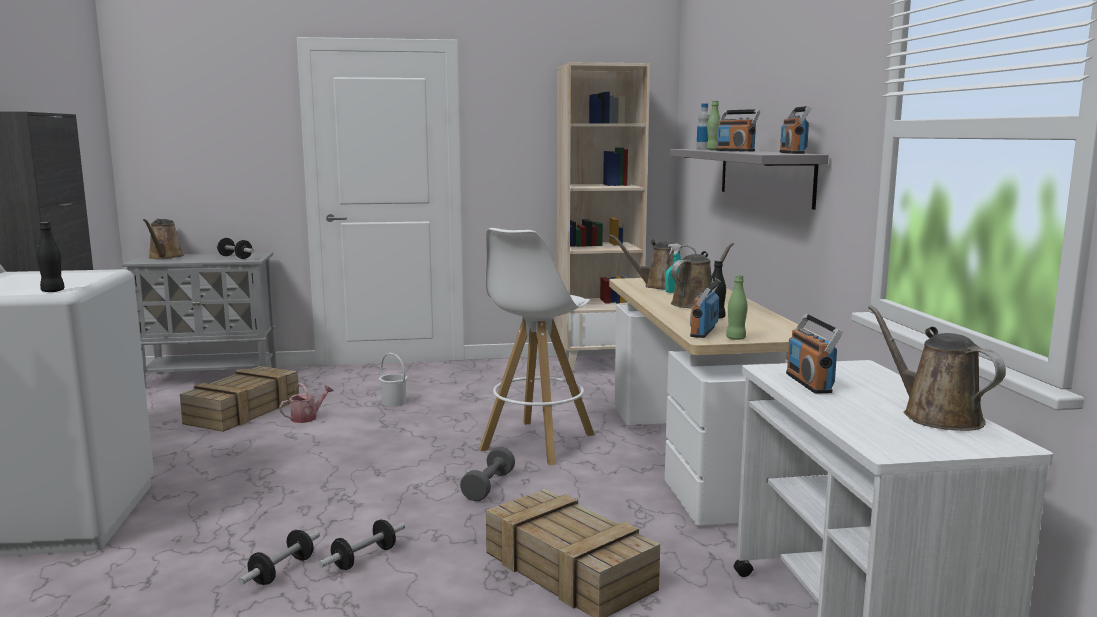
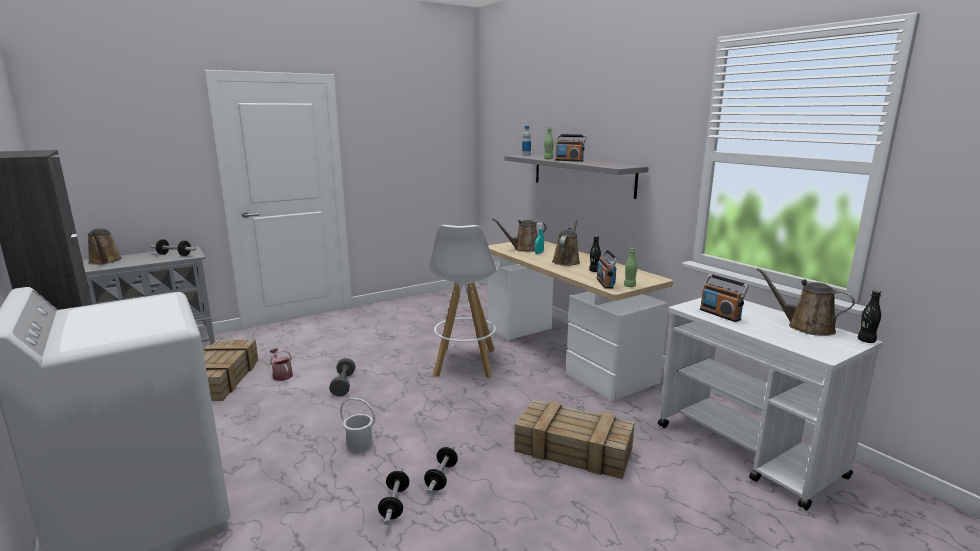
camera: 25 degrees left, 5 degrees up
(53, 291) = (166, 327): black bottle -> black bottle (866, 341)
(307, 417) = (281, 375): watering can -> watering can turned 60 degrees counterclockwise
(394, 402) = (336, 350): white bucket -> white bucket (359, 444)
(488, 486) = (467, 402): grey dumbbell -> grey dumbbell (343, 385)
(598, 363) = (445, 297): beige bookcase -> none
(792, 153) = (621, 165): radio -> none

